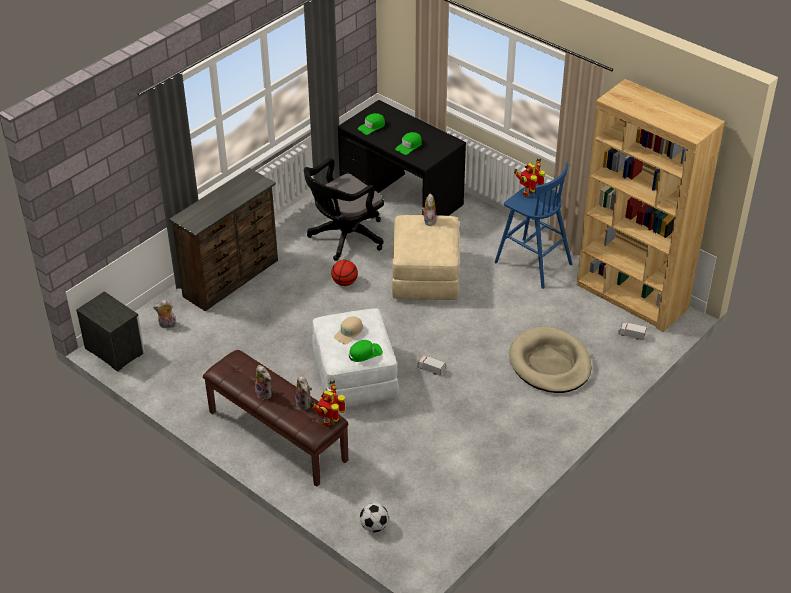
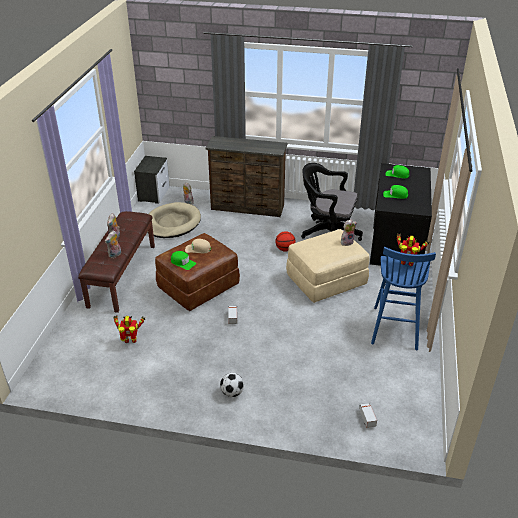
camera: 60 degrees right, 5 degrees down
(330, 421) = (104, 271): toy robot -> toy robot (131, 341)
(354, 376) = (198, 286): white ottoman -> brown ottoman
(374, 526) = (62, 347): football -> football (232, 392)
(550, 364) = (288, 378): beige dog bed -> beige dog bed (172, 223)
(632, 297) = (415, 401): brown bookcase -> none

